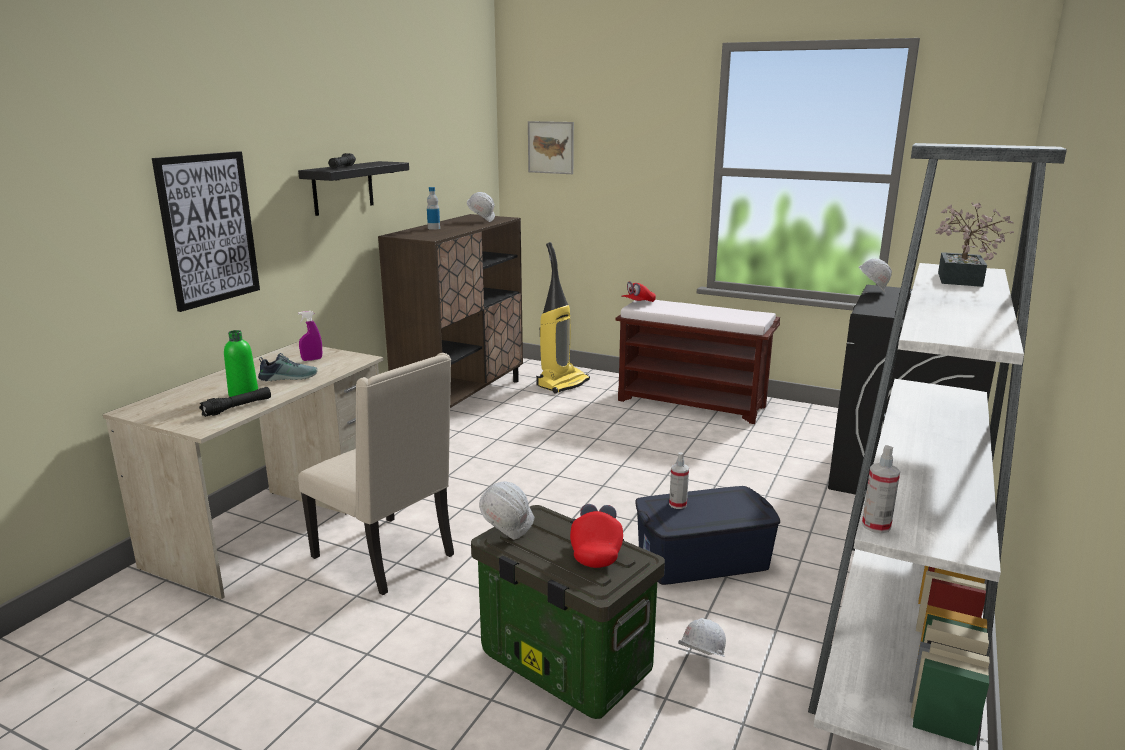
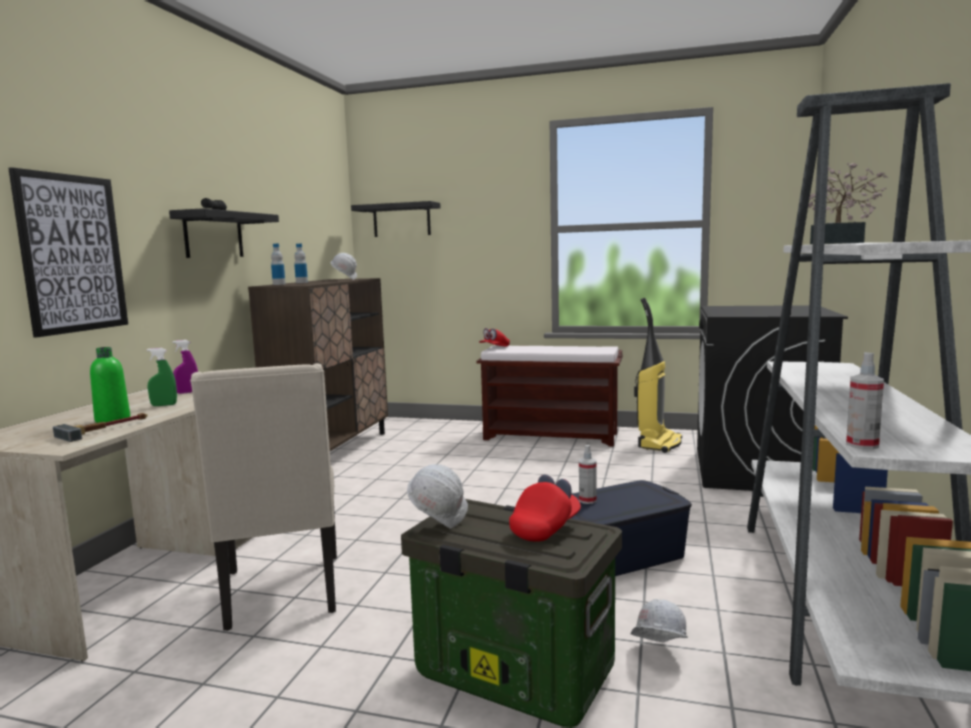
camera: 10 degrees left, 10 degrees down
(237, 408) = (106, 429): black flashlight -> hammer
(289, 377) = (164, 405): shoe -> green spray bottle
(387, 556) = (283, 592): beige chair -> beige chair turned 45 degrees clockwise
(409, 232) = (279, 284): none -> bottle
(551, 147) = (401, 220): picture -> black shelf
(562, 383) = (427, 432): vacuum cleaner -> vacuum cleaner (659, 443)
(596, 550) = (545, 528): red cap -> red cap turned 45 degrees clockwise
(871, 293) = (711, 308): white hard hat -> none

